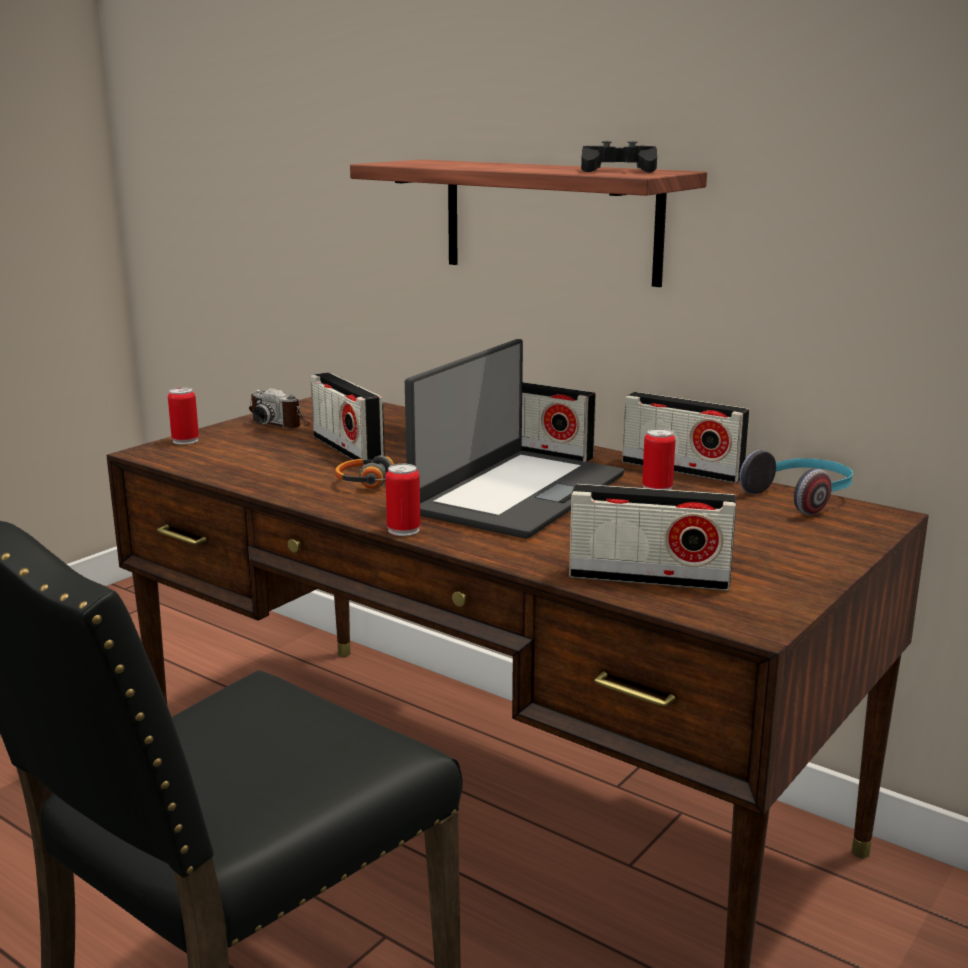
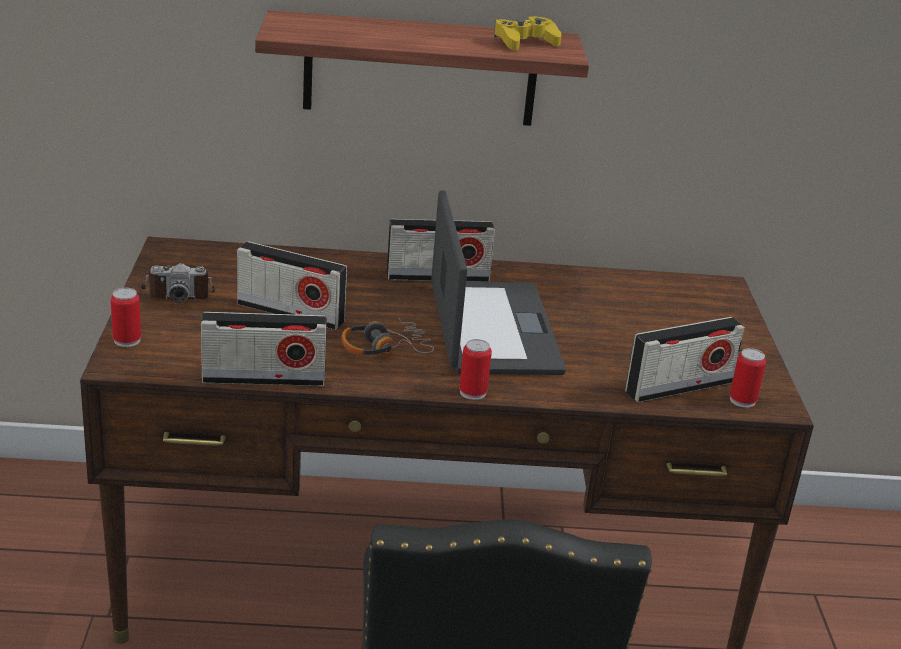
camera: 40 degrees left, 10 degrees up
(618, 170) = (525, 42): black game controller -> yellow game controller
(657, 489) = (571, 297): can -> can (742, 400)
(682, 470) = (559, 271): radio -> radio (263, 379)
(802, 498) = (664, 281): headphones -> none

